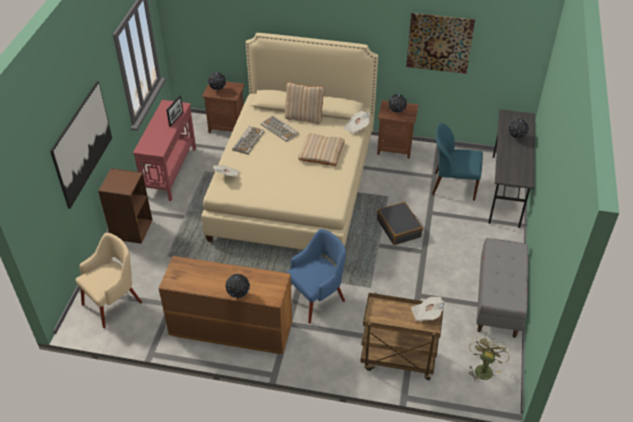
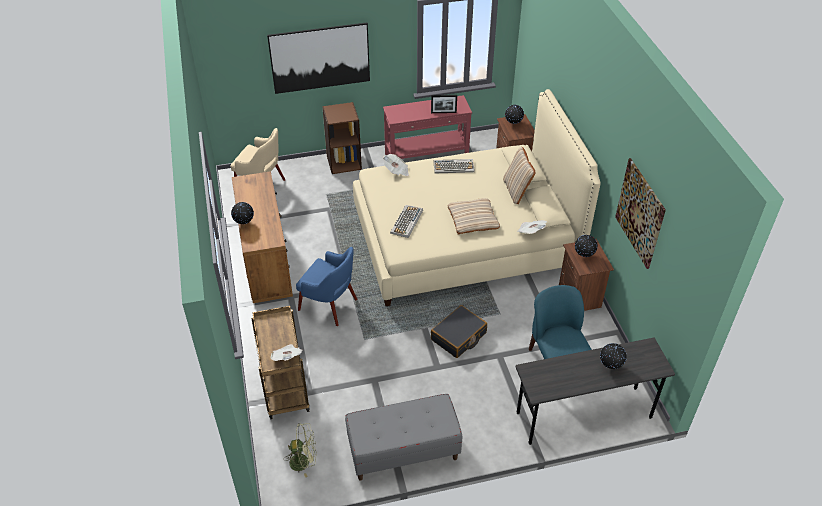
camera: 65 degrees right, 0 degrees up
(279, 129) = (485, 180): keyboard -> keyboard (407, 222)

